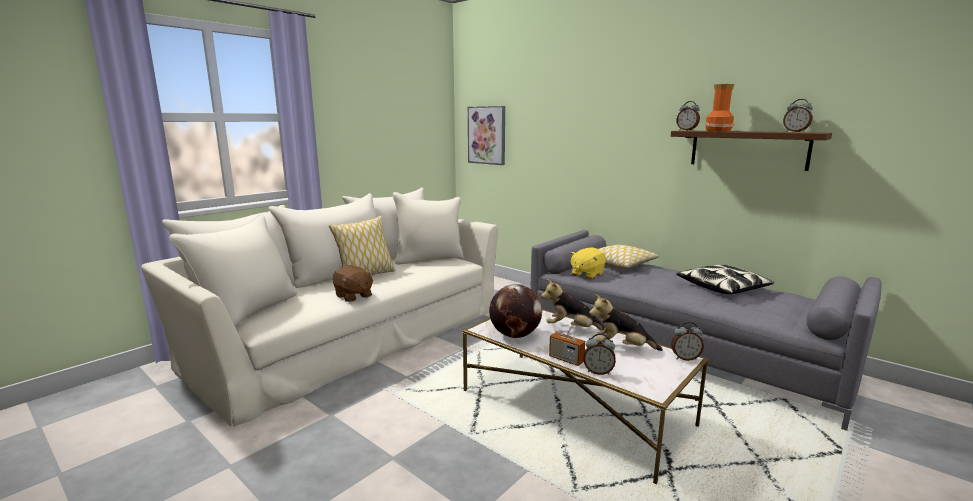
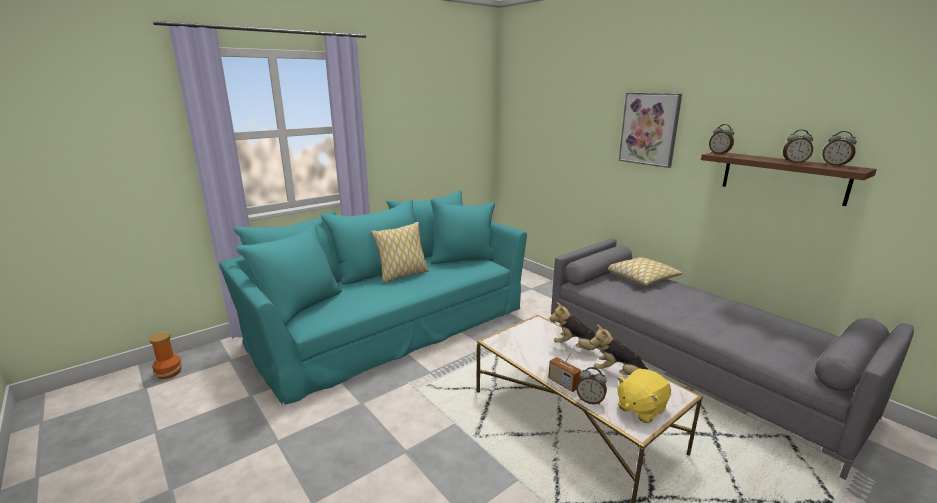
camera: 10 degrees right, 5 degrees up
(353, 296) = (388, 297): brown plush toy -> none
(354, 335) = (392, 325): beige sofa -> turquoise sofa
(487, 135) = (526, 138): picture -> picture (649, 129)
(515, 335) = (522, 351): globe -> none
(586, 274) = (605, 288): yellow plush toy -> yellow plush toy (640, 408)
(685, 358) = (679, 394): alarm clock -> alarm clock (794, 162)
(718, 131) = (752, 157): vase -> vase (169, 372)
(722, 287) = (740, 315): pillow -> none

